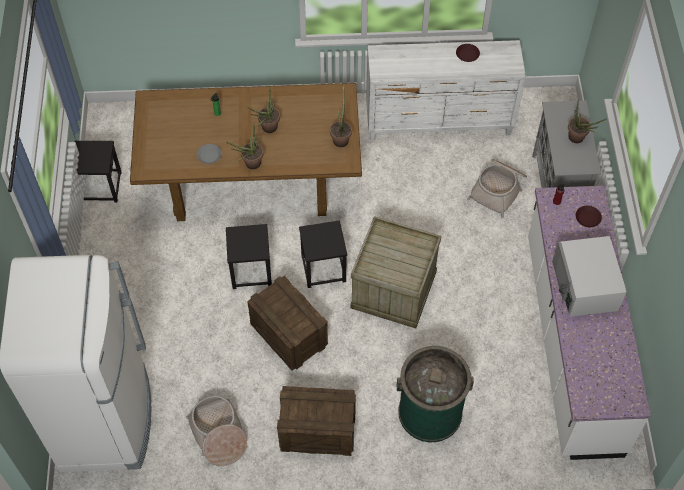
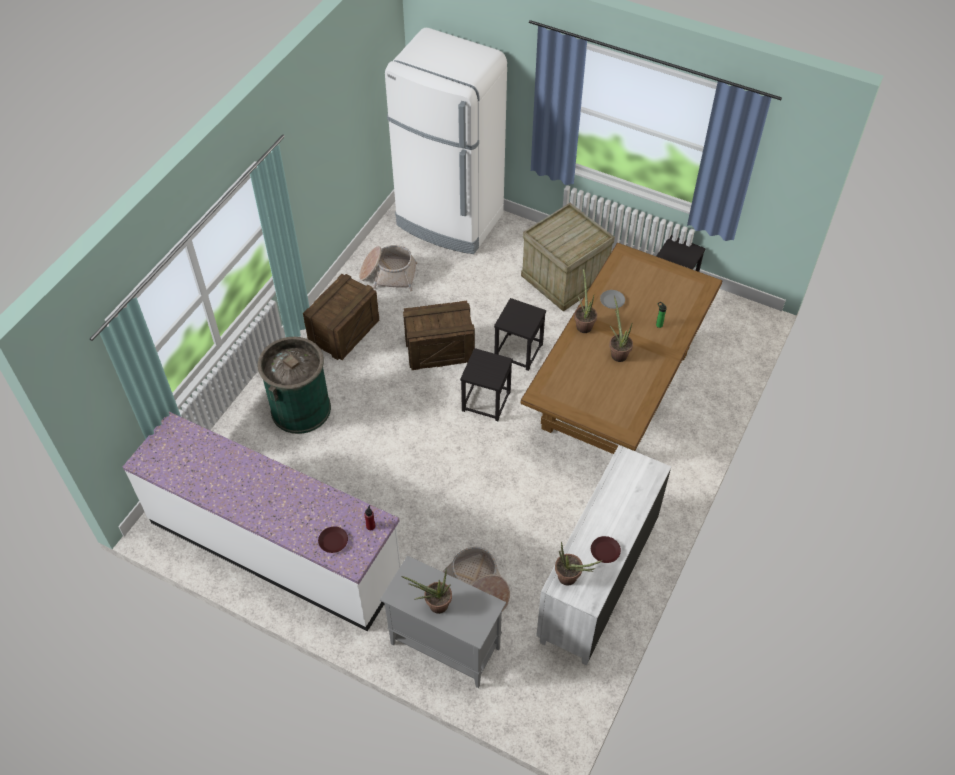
camera: 120 degrees right, 5 degrees down
(341, 138) = (571, 402): potted plant -> potted plant (571, 579)
(393, 288) = (430, 441): crate -> crate (566, 278)
(585, 286) = (269, 493): white microwave -> none

